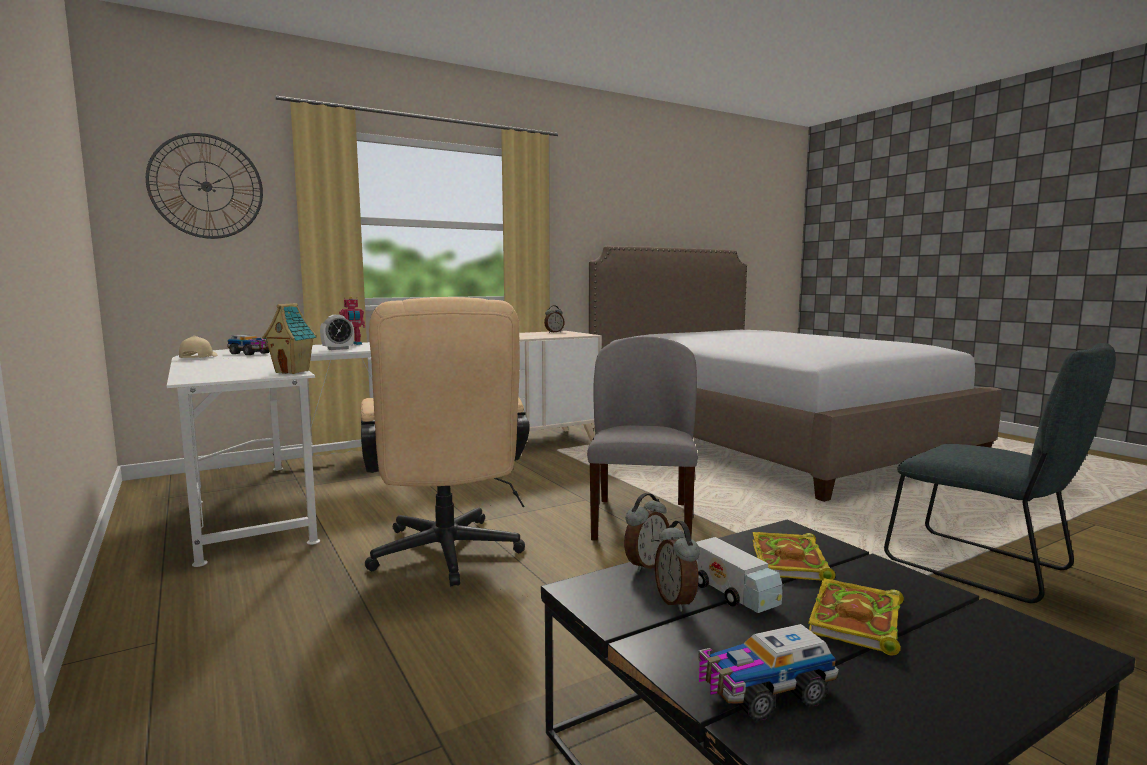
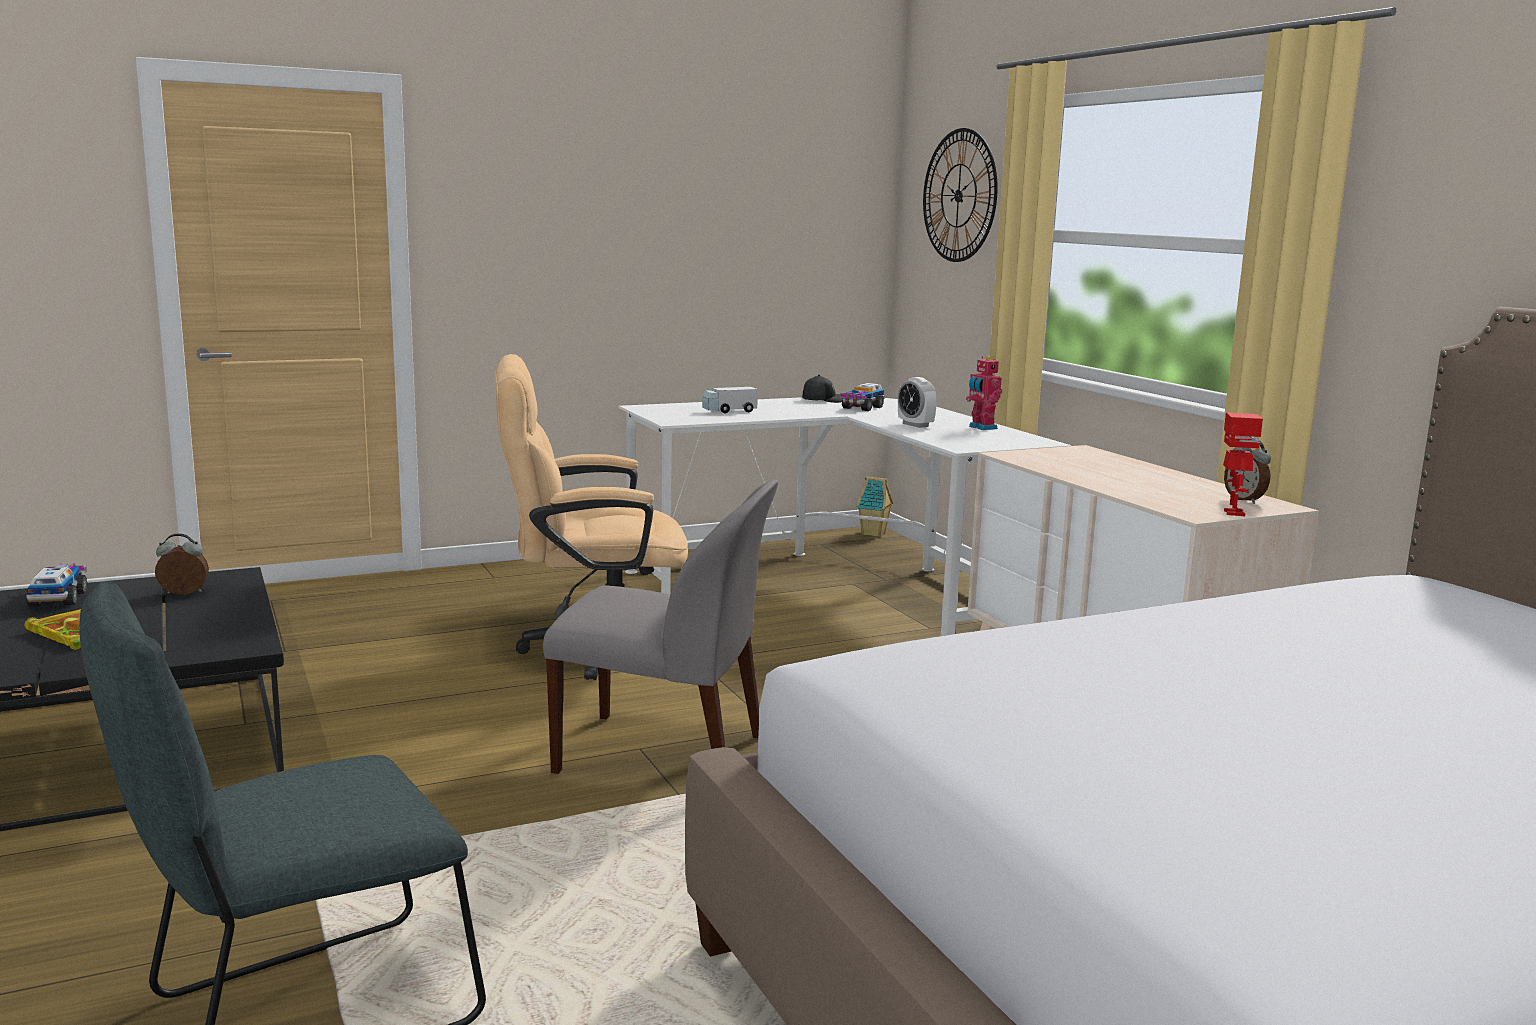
camera: 95 degrees right, 5 degrees up
(197, 357) = (824, 400): beige cap -> black cap
(293, 371) = (686, 421): toy house -> toy house (874, 533)
(580, 333) = (1232, 513): none -> toy robot
(645, 565) = (252, 592): alarm clock -> none
(734, 595) = (167, 609): toy truck -> toy truck (729, 411)
(791, 562) = (189, 634): book -> none

